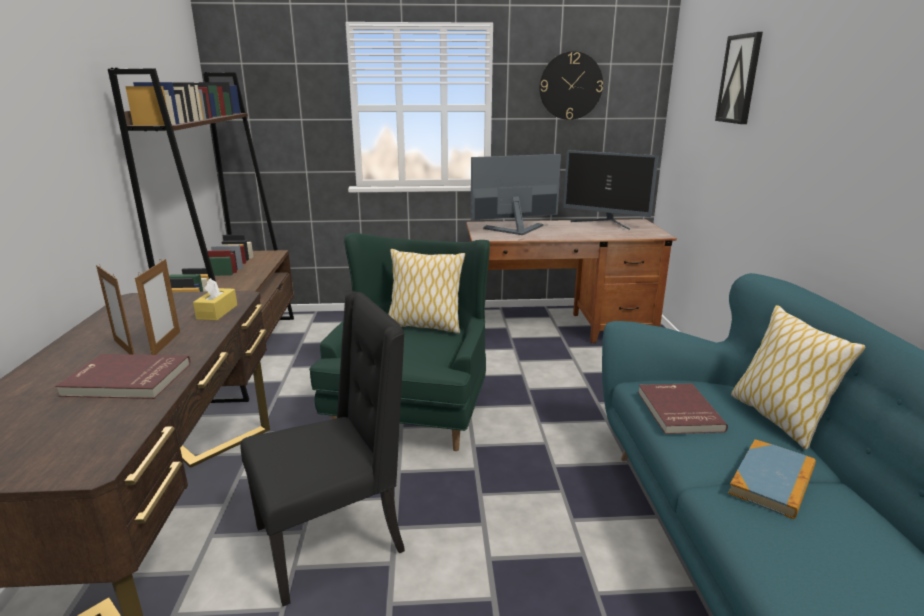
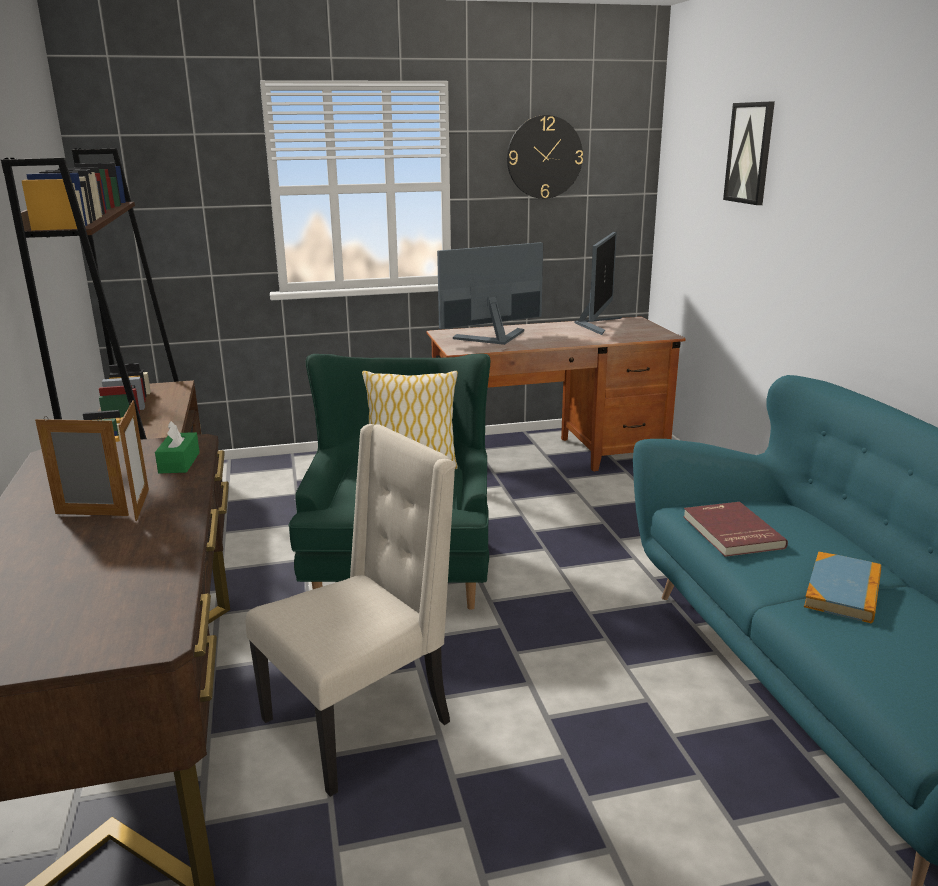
camera: 10 degrees left, 0 degrees up
(124, 349) = (91, 514): picture frame -> picture frame turned 150 degrees clockwise
(126, 380) = (124, 549): red book -> none
(217, 312) = (179, 463): yellow tissue box -> green tissue box
(333, 540) = (361, 721): black chair -> beige chair
(605, 223) = (597, 324): monitor -> monitor turned 90 degrees counterclockwise
(778, 418) = (833, 530): pillow -> none

